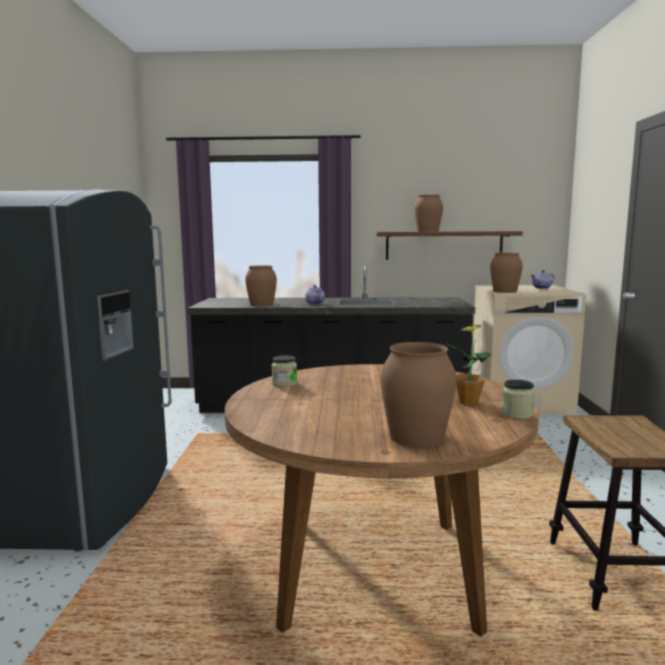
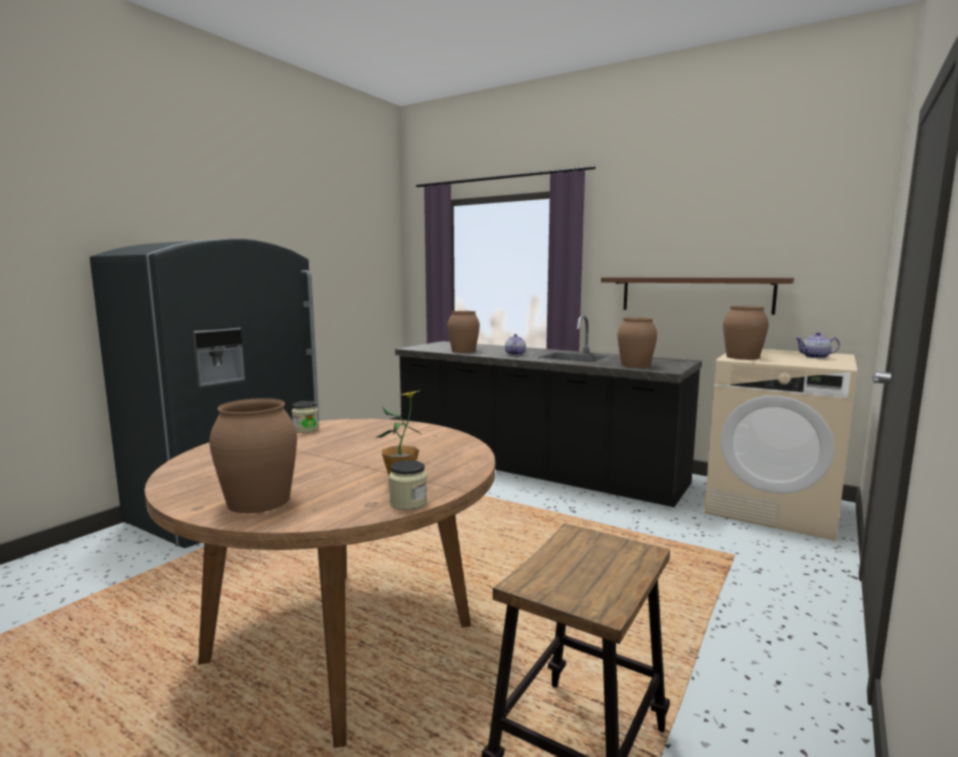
camera: 30 degrees right, 0 degrees up
(428, 231) = (669, 277): brown vase -> brown vase (635, 365)

